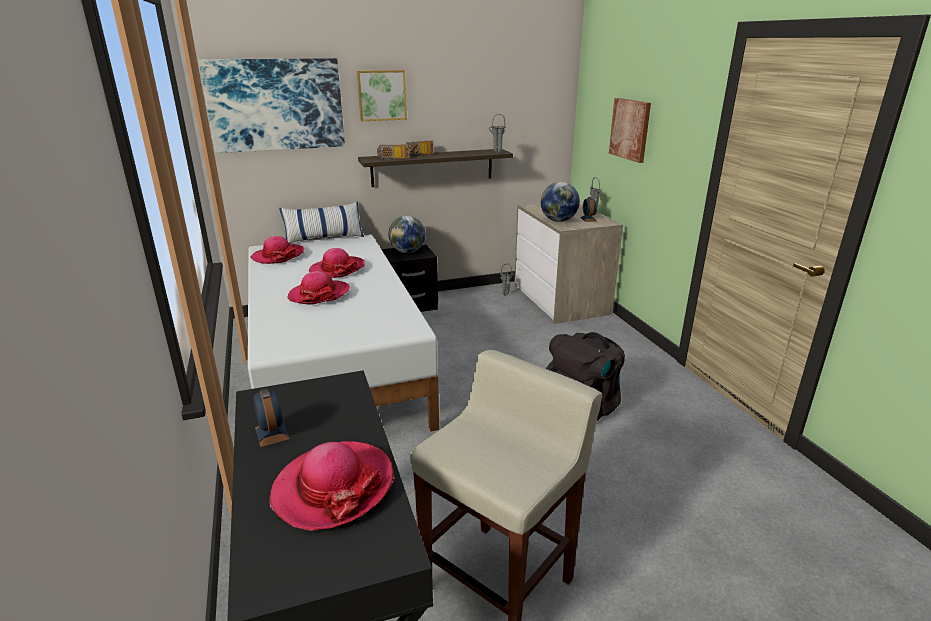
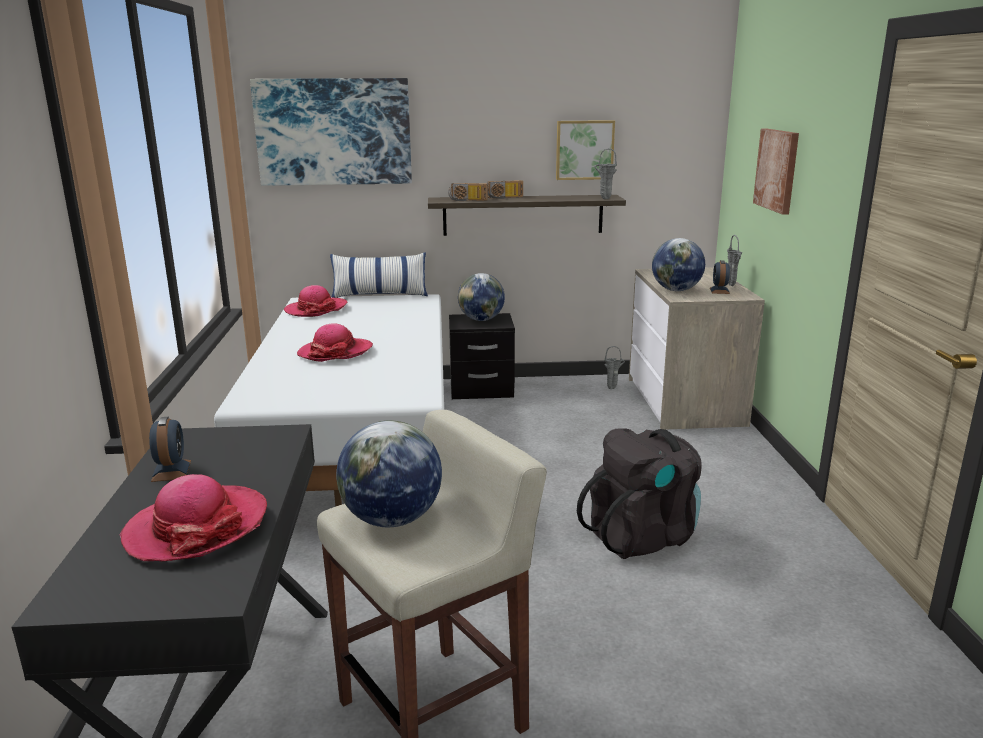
camera: 15 degrees right, 5 degrees down
(337, 269) = (373, 328): hat -> none
(381, 95) = (461, 123): picture -> picture (584, 150)
(476, 448) = (391, 519): none -> globe

